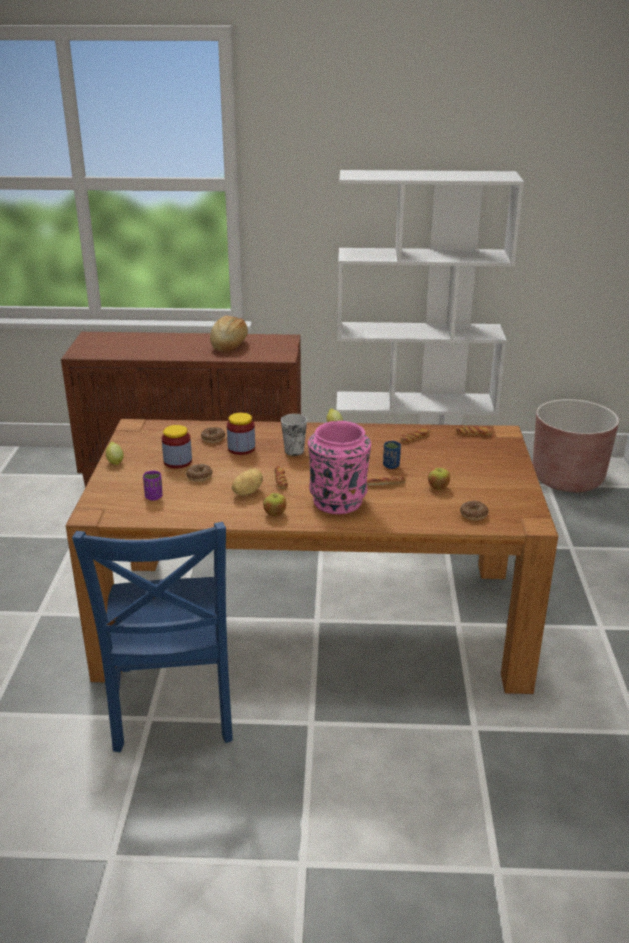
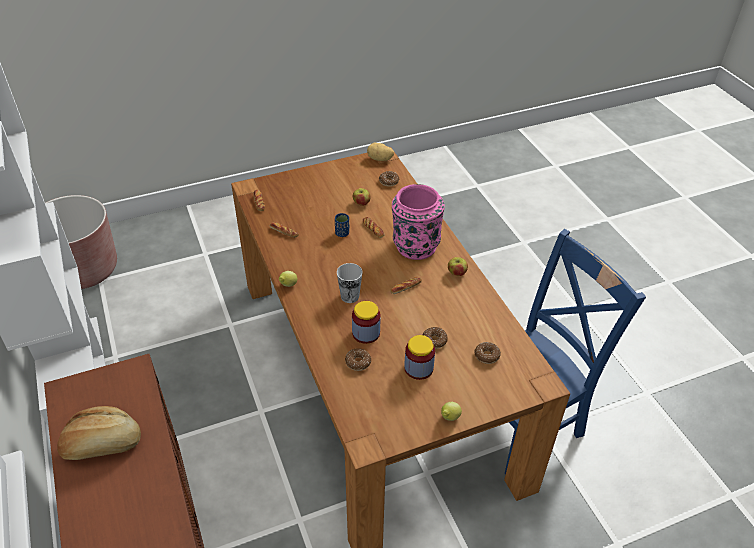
camera: 115 degrees left, 15 degrees up
(154, 497) = (487, 355): purple cup -> donut
(247, 492) = (438, 300): potato -> potato (380, 159)

